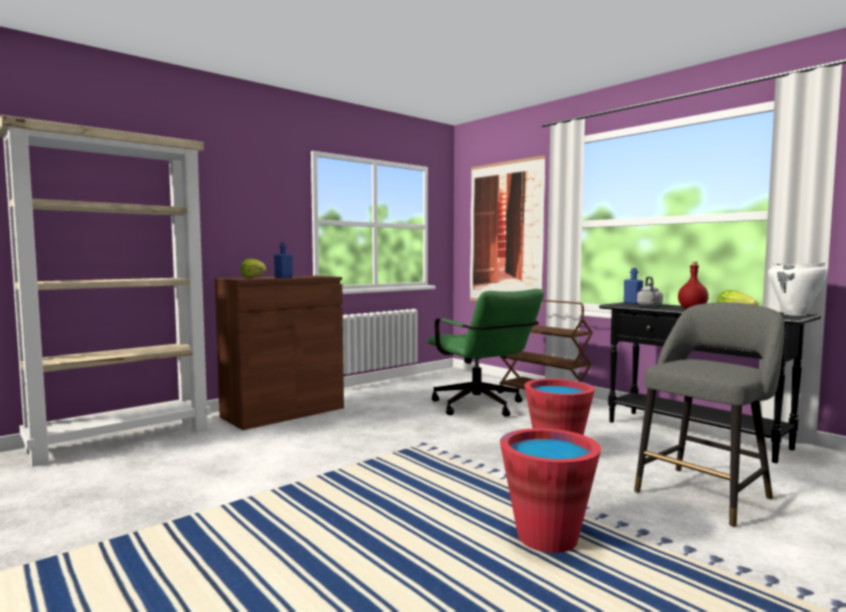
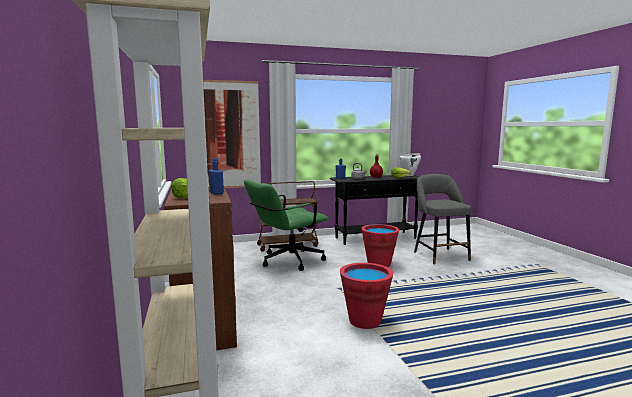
camera: 65 degrees left, 5 degrees up
(482, 408) = (286, 261): green office chair -> green office chair turned 150 degrees clockwise
(547, 537) = (474, 289): red bucket -> red bucket (365, 321)

